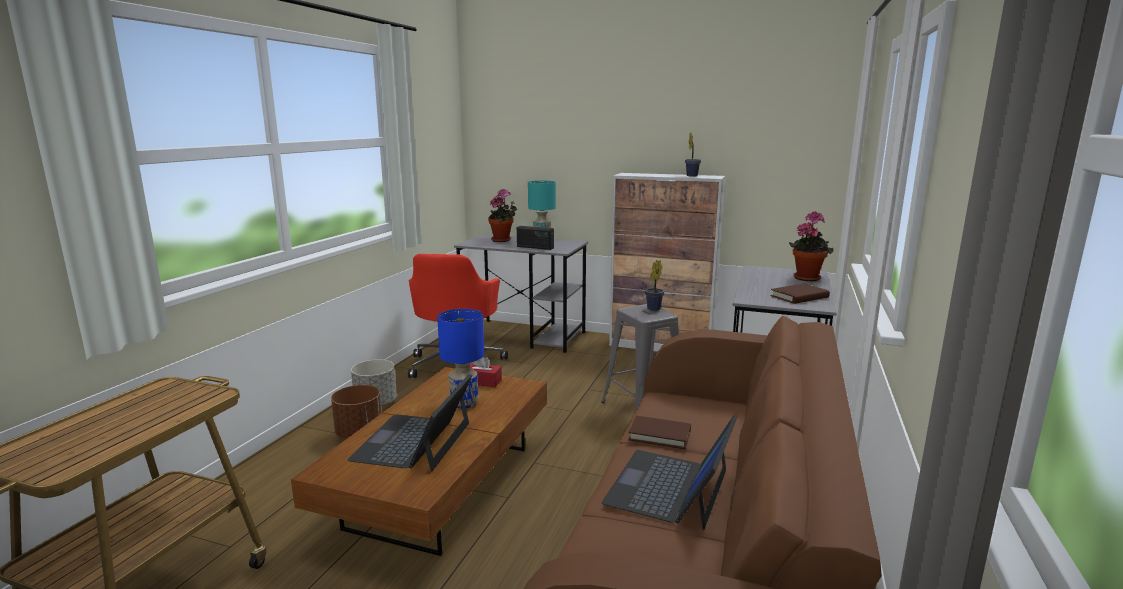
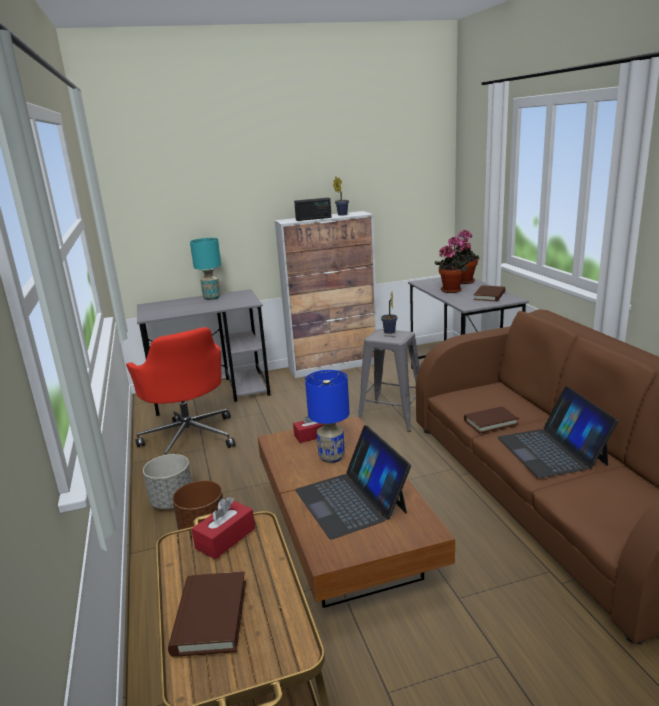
camera: 35 degrees left, 5 degrees up
(76, 430) = (210, 617): none -> brown book
(183, 394) = (225, 538): none -> red tissue box
(503, 240) = (173, 305): potted plant -> potted plant (452, 290)
(535, 247) = (221, 305): radio -> radio (313, 218)

